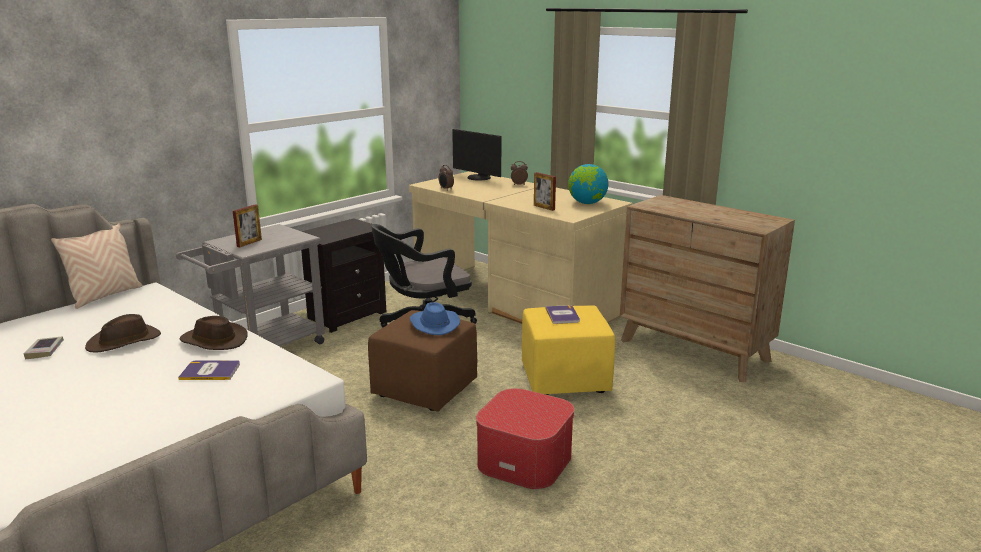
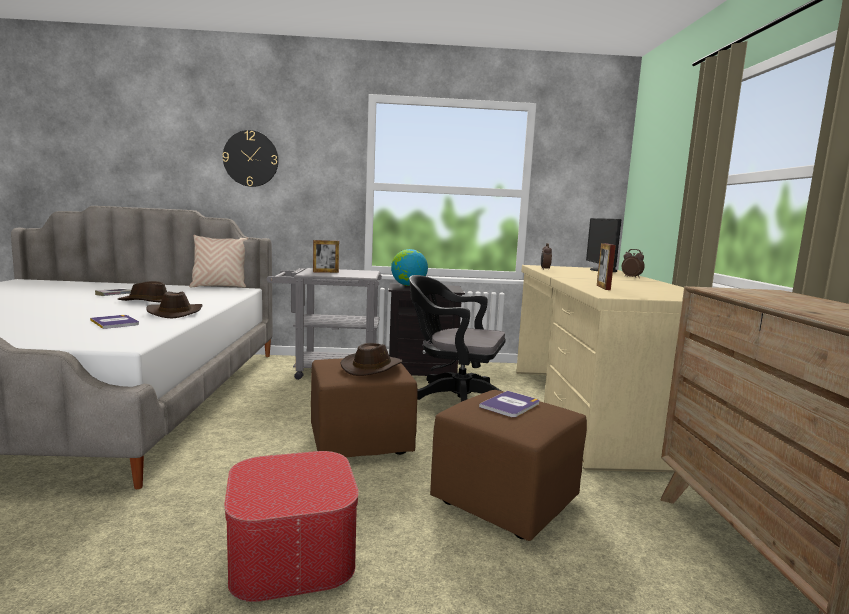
camera: 45 degrees right, 10 degrees down
(95, 118) = (251, 158): none -> wall clock
(434, 324) = (372, 367): blue hat -> brown hat
(564, 380) = (503, 501): yellow ottoman -> brown ottoman
(587, 203) = (671, 294): globe -> globe (408, 285)

